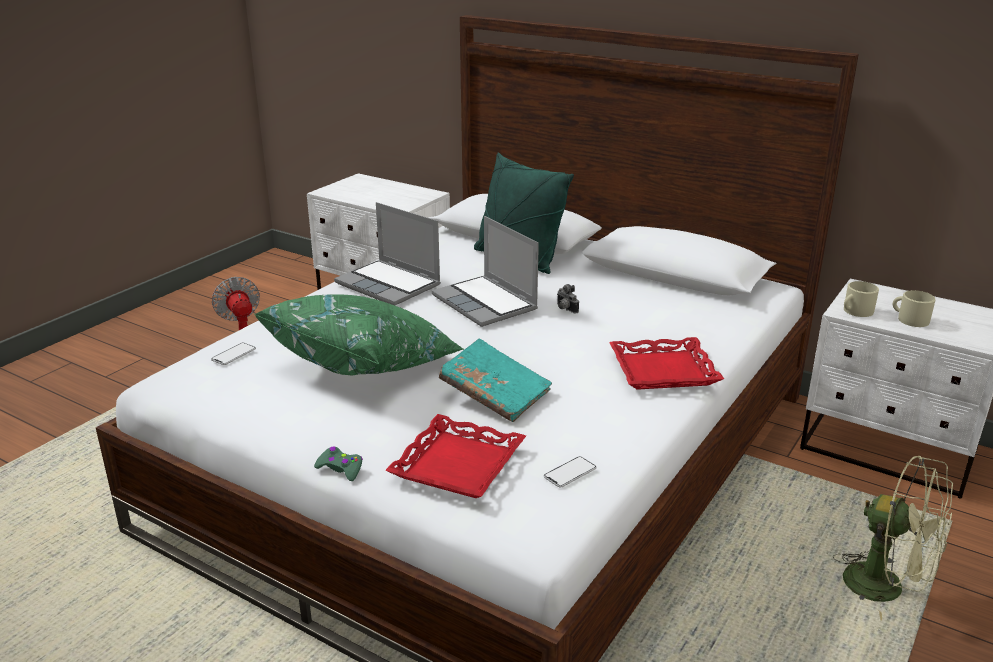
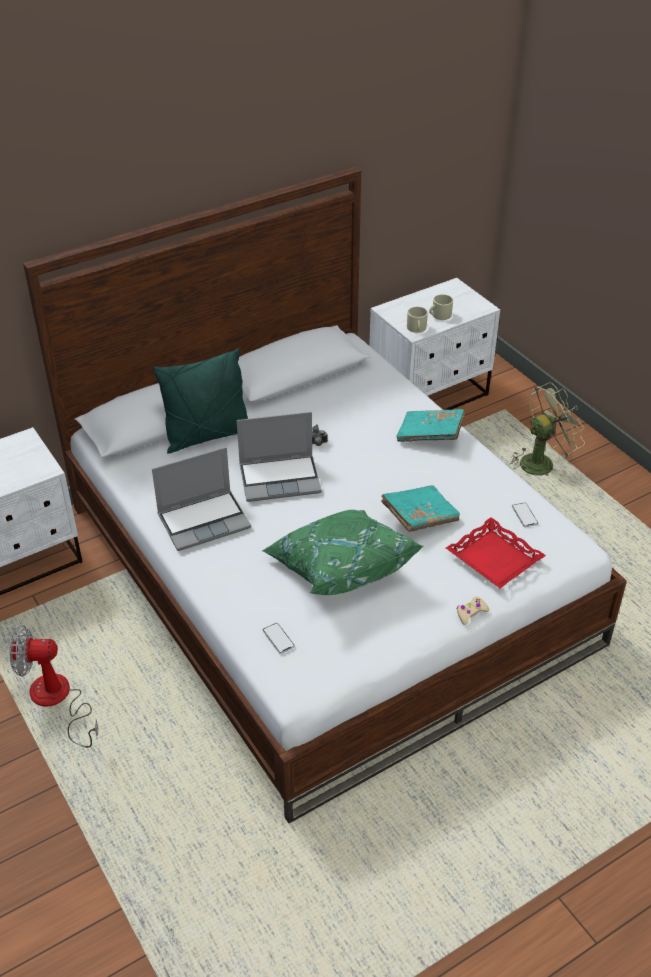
camera: 65 degrees left, 15 degrees up
(340, 468) = (471, 613): green game controller -> beige game controller
(663, 370) = (430, 434): red tray -> turquoise book

